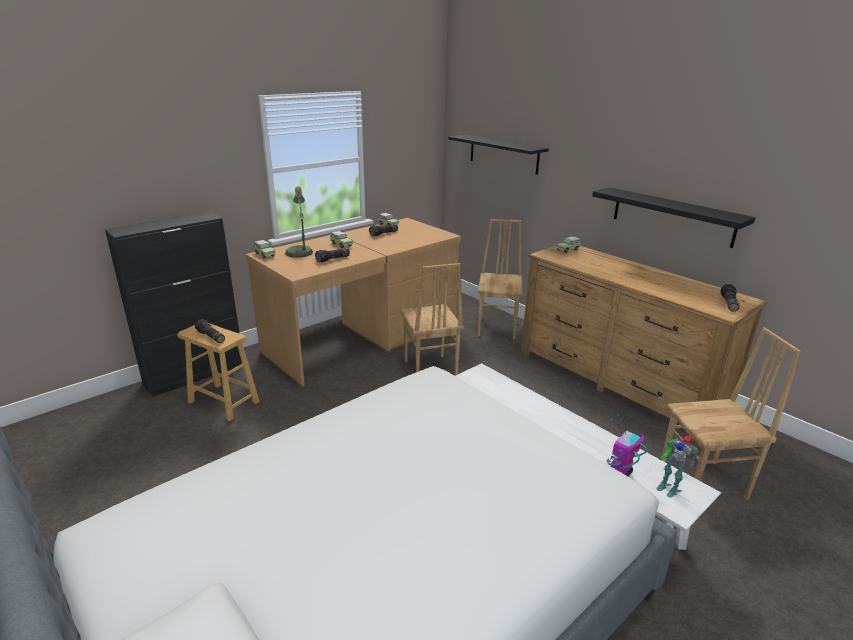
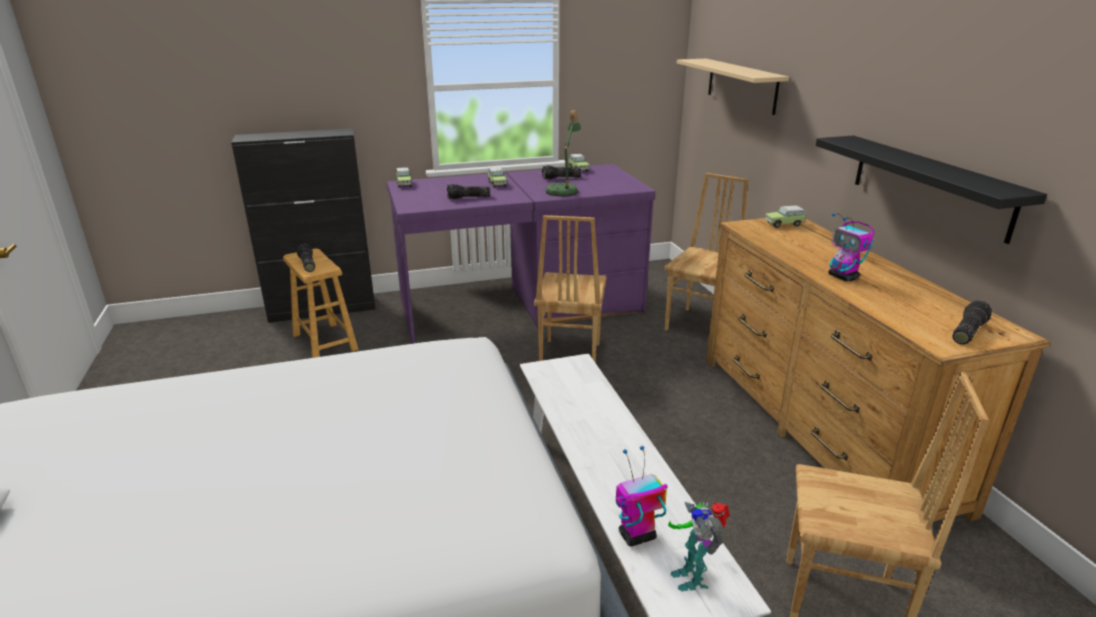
camera: 25 degrees right, 0 degrees up
(300, 251) = (444, 185): table lamp -> table lamp (564, 190)
(363, 339) = (521, 307): brown desk -> purple desk
(503, 154) = (741, 85): black shelf -> beige shelf
(637, 281) = (843, 277): none -> toy robot

